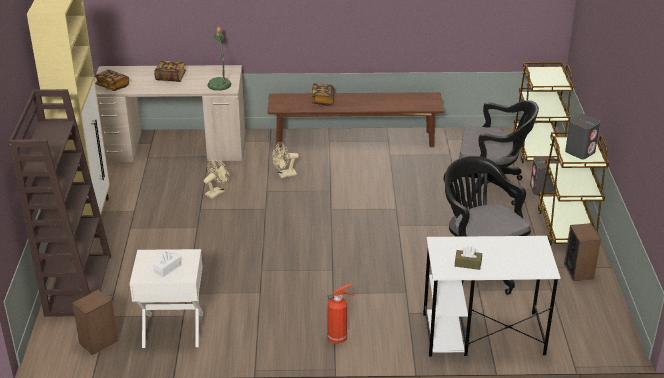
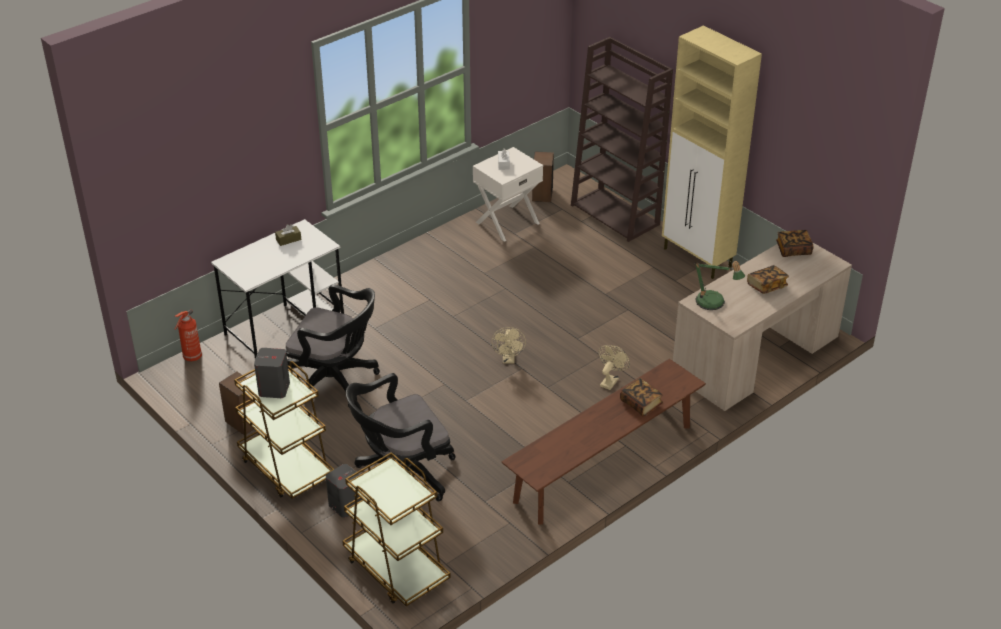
camera: 140 degrees right, 5 degrees up
(217, 192) = (640, 331): beige fan -> beige fan (508, 359)
(338, 338) = (389, 272): fire extinguisher -> fire extinguisher (192, 358)

